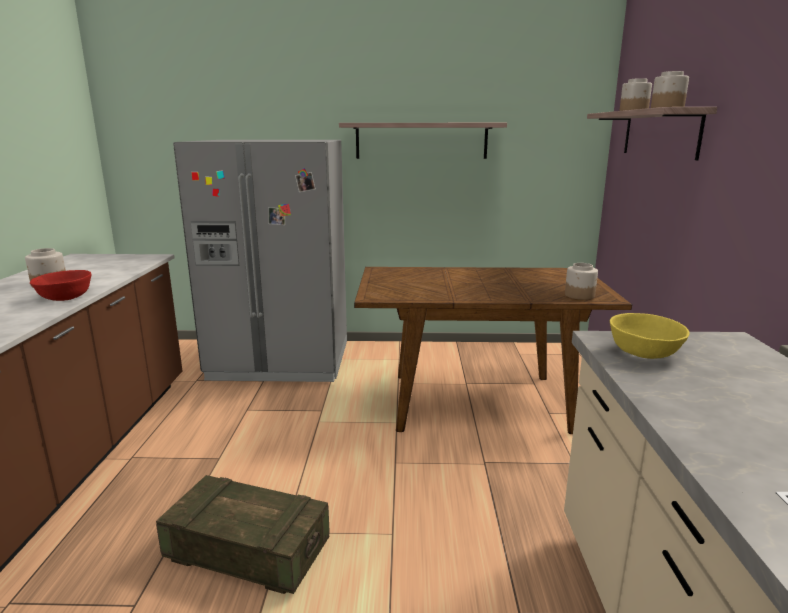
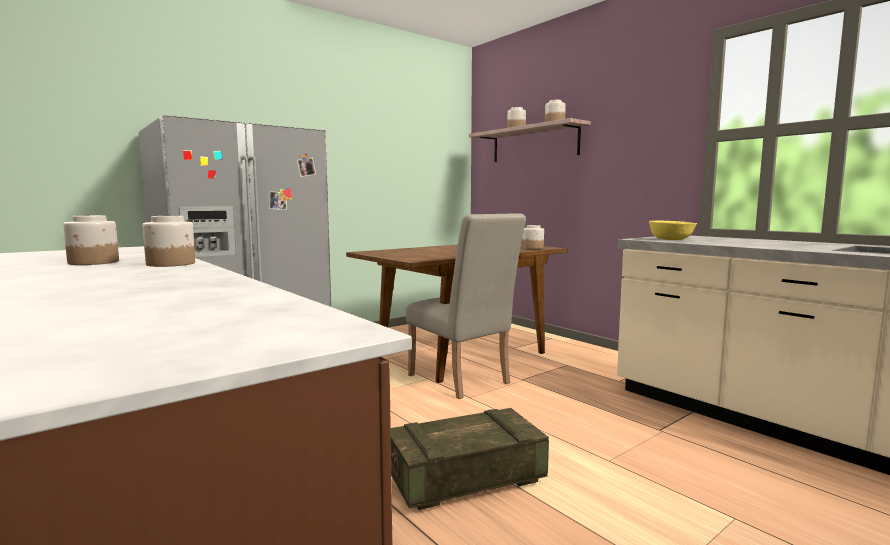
camera: 40 degrees left, 10 degrees down
(65, 297) = (171, 264): red bowl -> jar
(420, 439) = (462, 381): none -> beige chair
(421, 141) = (347, 148): shelf -> none

